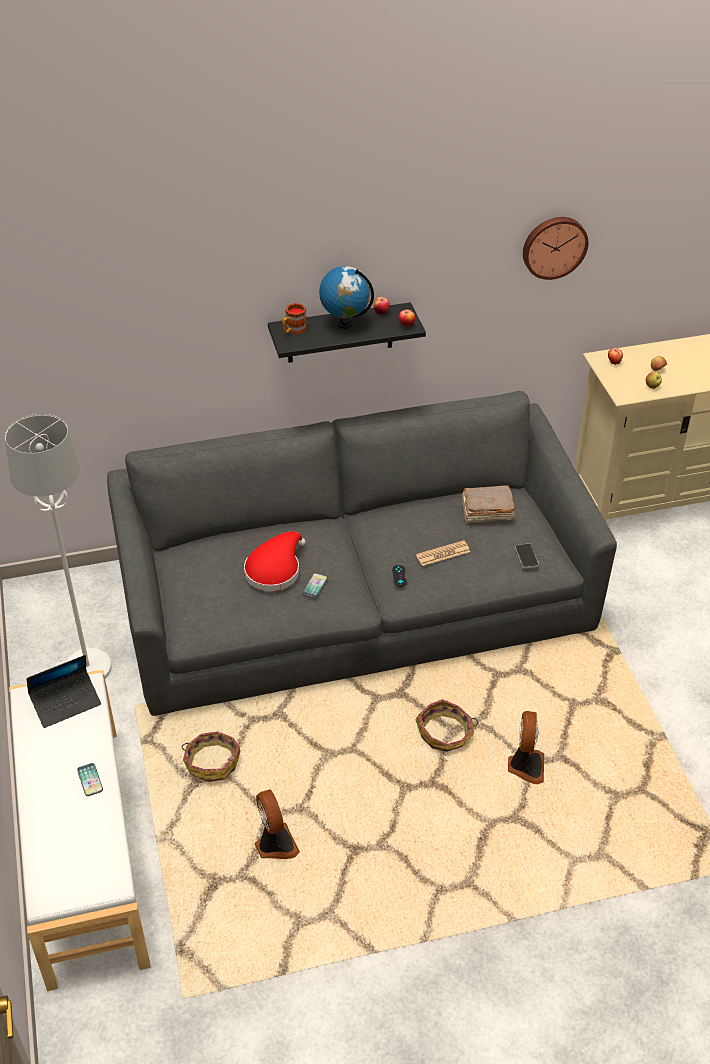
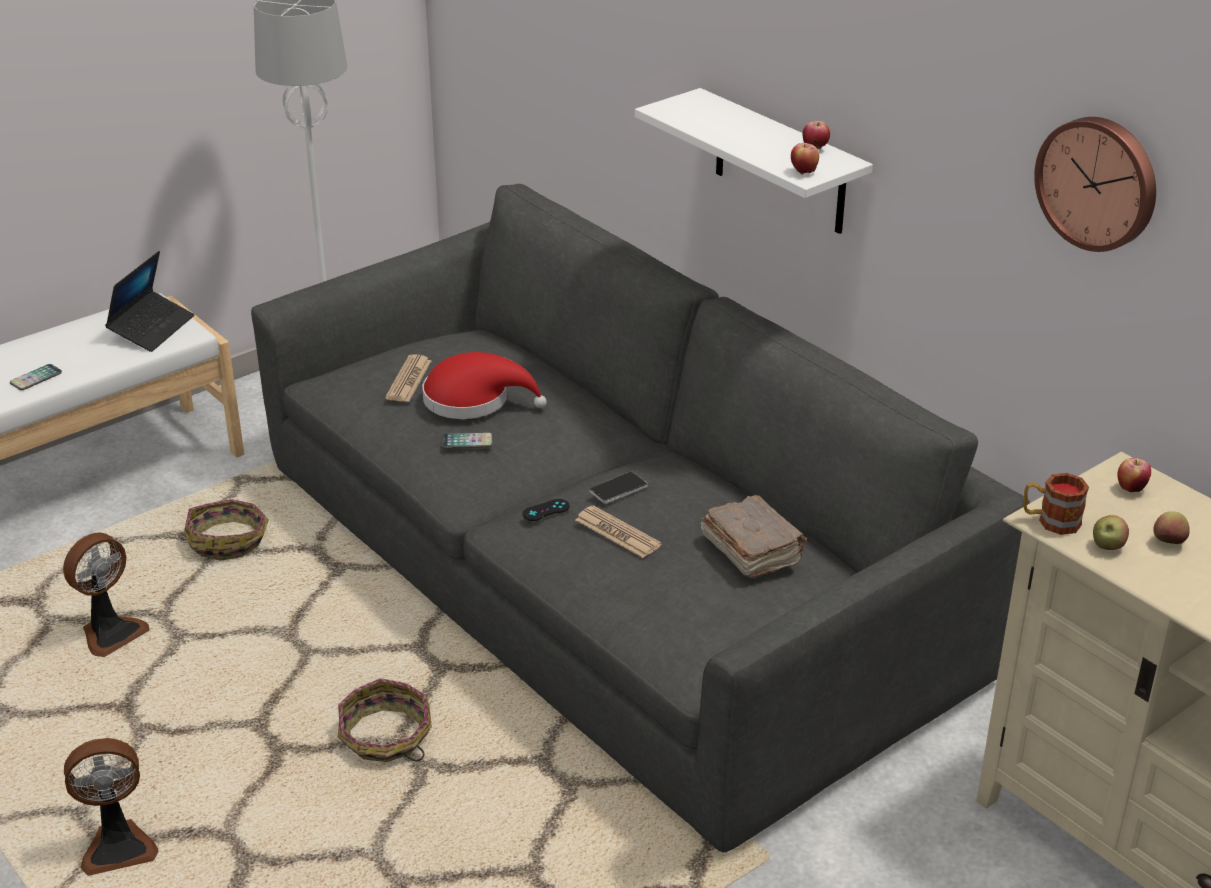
camera: 65 degrees right, 10 degrees down
(66, 703) = (152, 329): laptop -> laptop turned 105 degrees counterclockwise
(230, 591) = (409, 380): none -> newspaper
(293, 330) = (699, 105): mug -> mug (1050, 521)
(340, 333) = (780, 163): black shelf -> white shelf
(345, 324) = (756, 132): globe -> none
(525, 766) = (361, 847): fan -> fan (118, 847)
(526, 556) = (678, 620): phone -> phone (618, 489)

